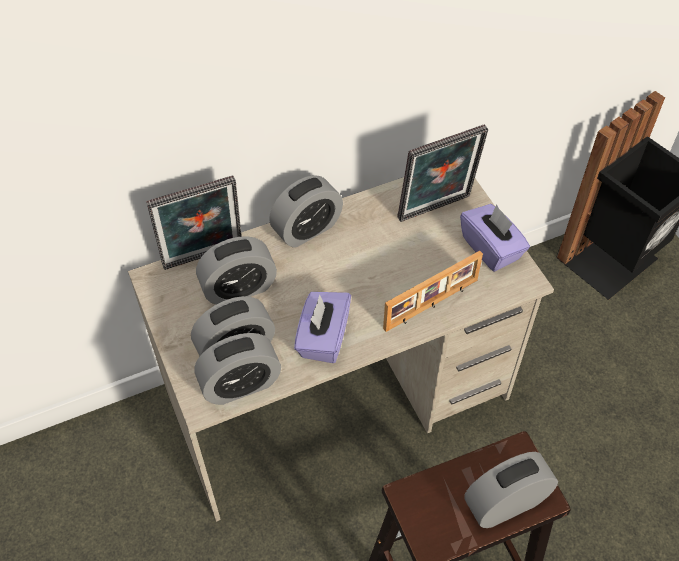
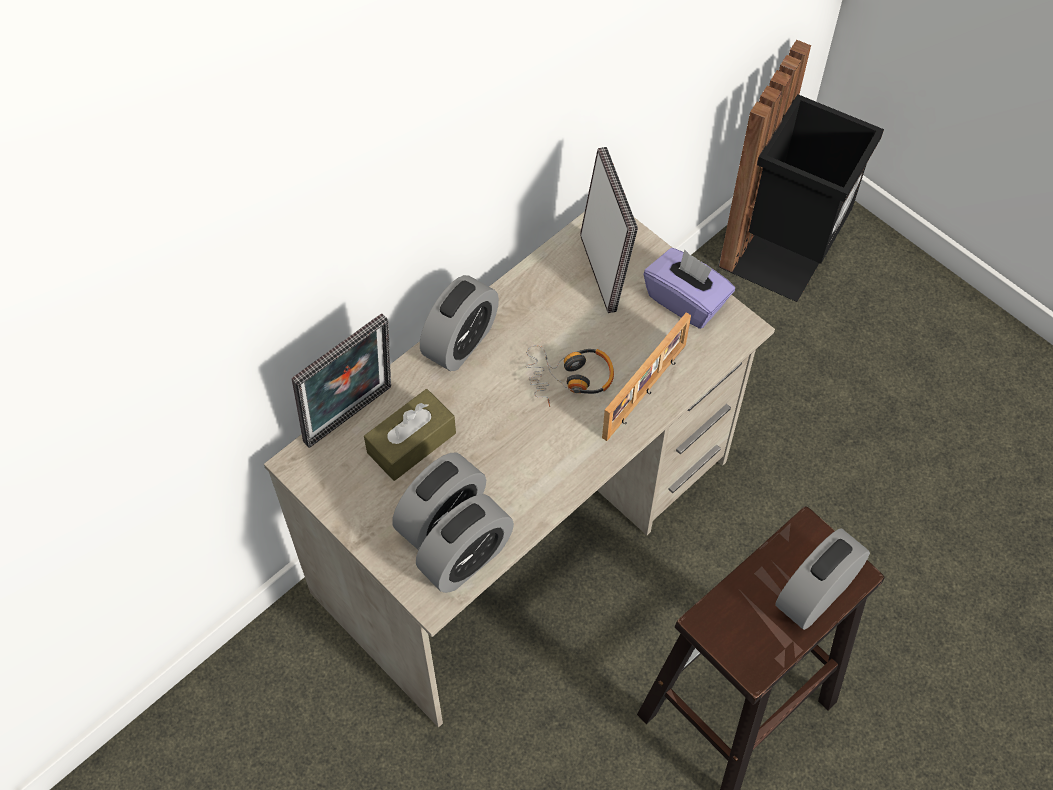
camera: 20 degrees left, 5 degrees up
(239, 288) = (411, 443): alarm clock -> brown tissue box
(323, 338) = (537, 472): purple tissue box -> none
(377, 278) = (570, 378): none -> headphones
(436, 210) = (604, 271): picture frame -> picture frame turned 60 degrees counterclockwise

